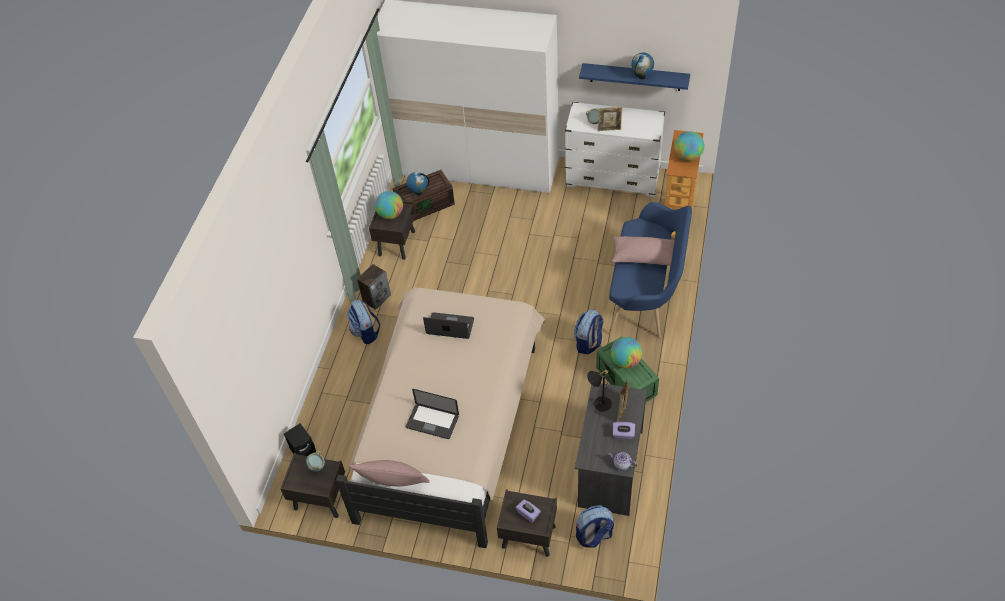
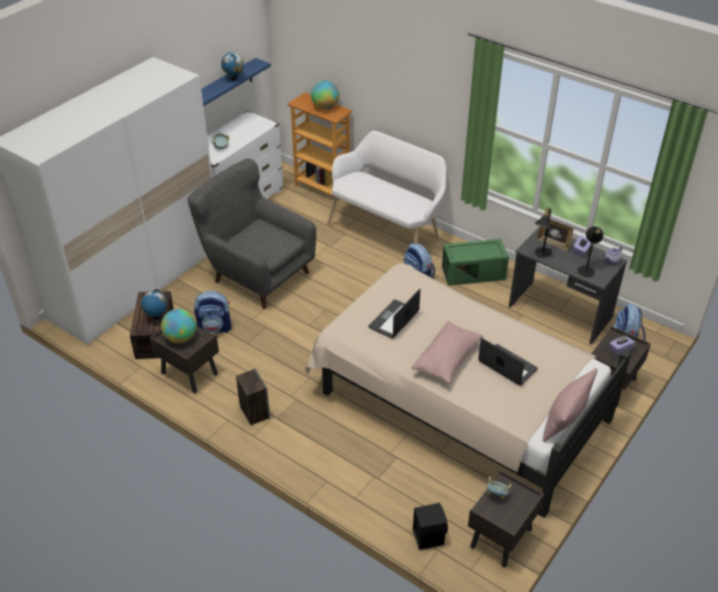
camera: 70 degrees left, 10 degrees down
(366, 332) = (296, 435): backpack -> backpack (215, 327)
(432, 422) = (507, 366): laptop -> laptop turned 90 degrees counterclockwise
(531, 231) = (258, 273): none -> grey armchair
(597, 446) = (586, 269): none -> black table lamp
(609, 129) = (239, 143): picture frame -> none
(625, 361) = (473, 250): globe -> none
(643, 257) = (382, 190): pink pillow -> pink pillow (447, 359)
(647, 294) = (387, 231): blue bench -> white bench

